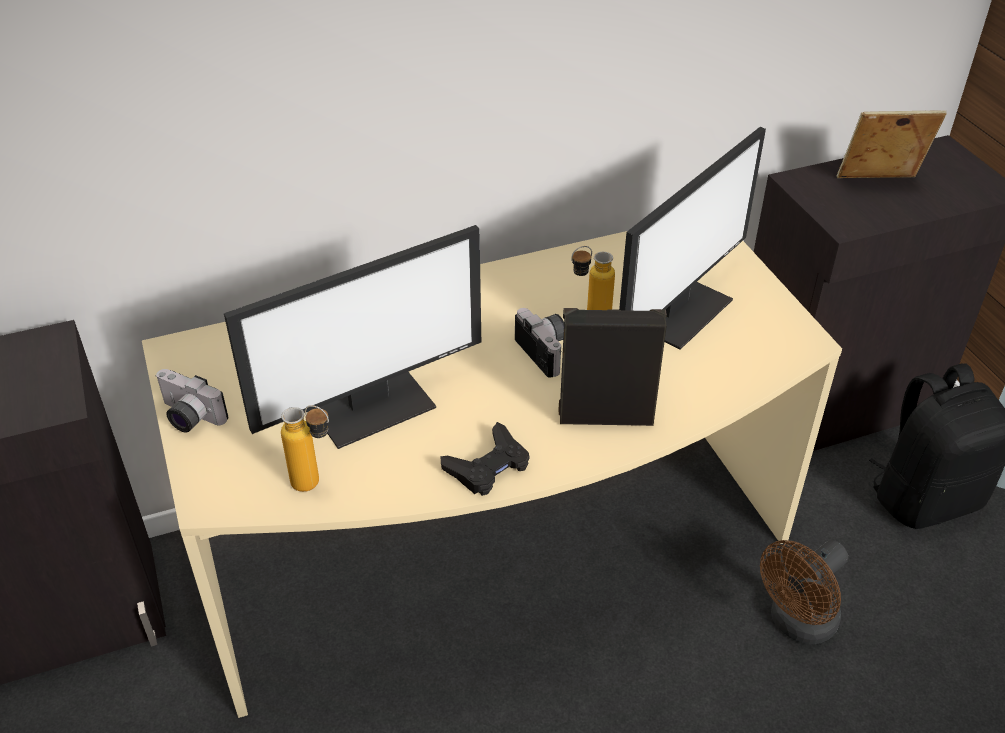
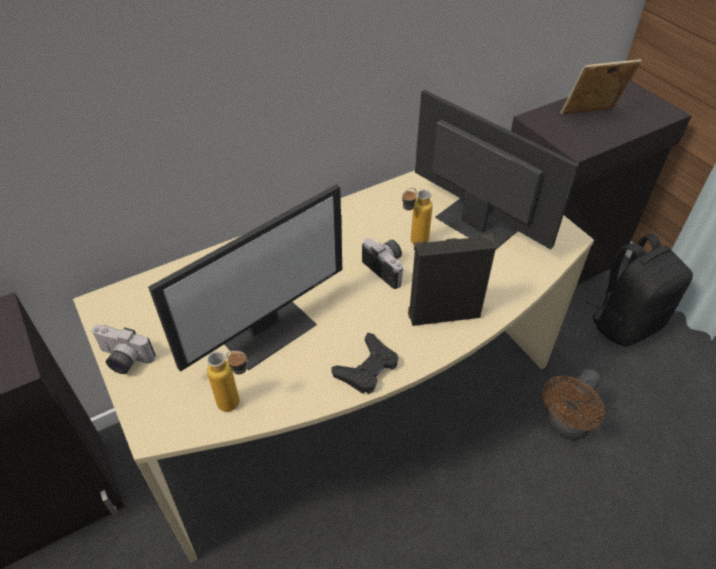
camera: 10 degrees left, 5 degrees up
(680, 310) = (474, 224): monitor -> monitor turned 75 degrees counterclockwise

